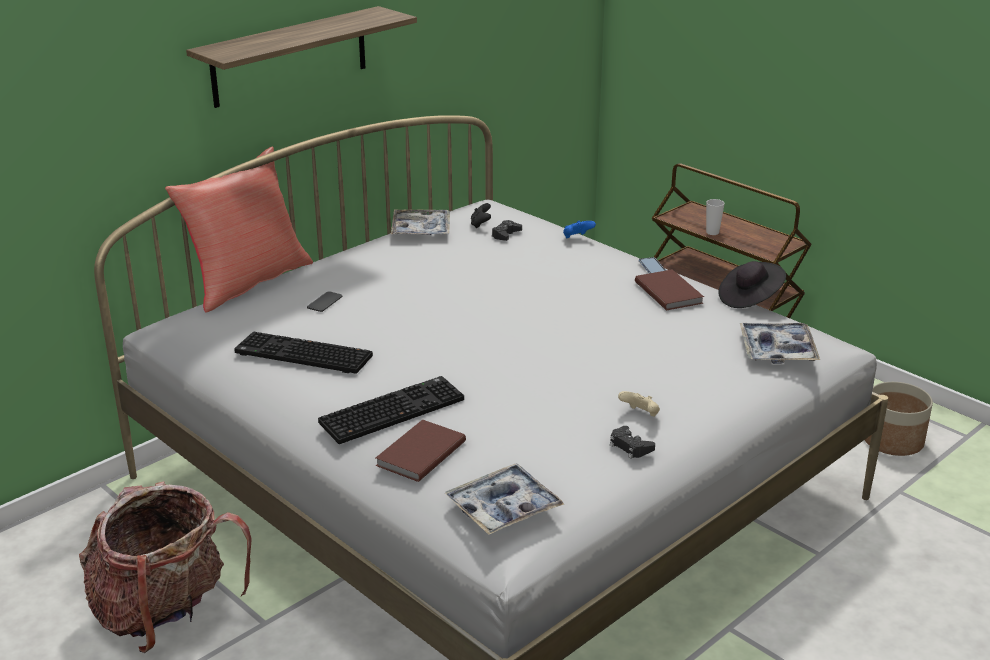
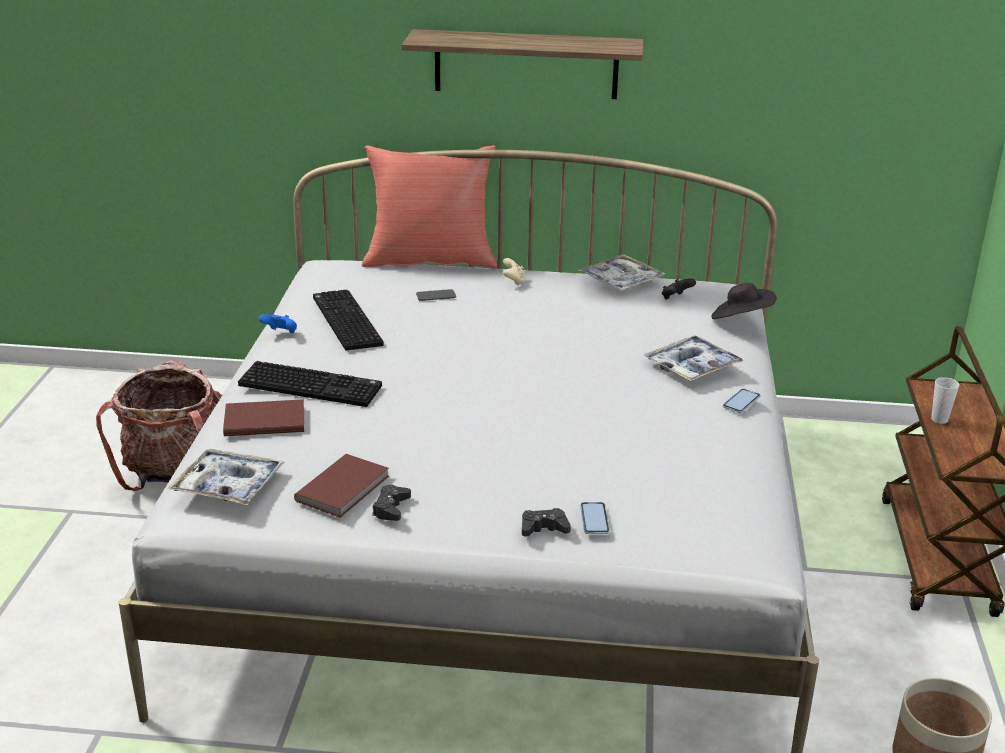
camera: 50 degrees right, 0 degrees up
(506, 234) = (677, 315): black game controller -> black game controller (543, 528)
(577, 238) = (733, 347): blue game controller -> blue game controller (280, 333)
(640, 414) = (450, 493): beige game controller -> beige game controller (513, 281)
(669, 292) = (703, 427): brown book -> brown book (345, 488)
(739, 376) = (594, 519): none -> phone
(750, 299) = (766, 473): black hat -> black hat (741, 319)
(777, 350) = (680, 524): tray -> tray (692, 366)

